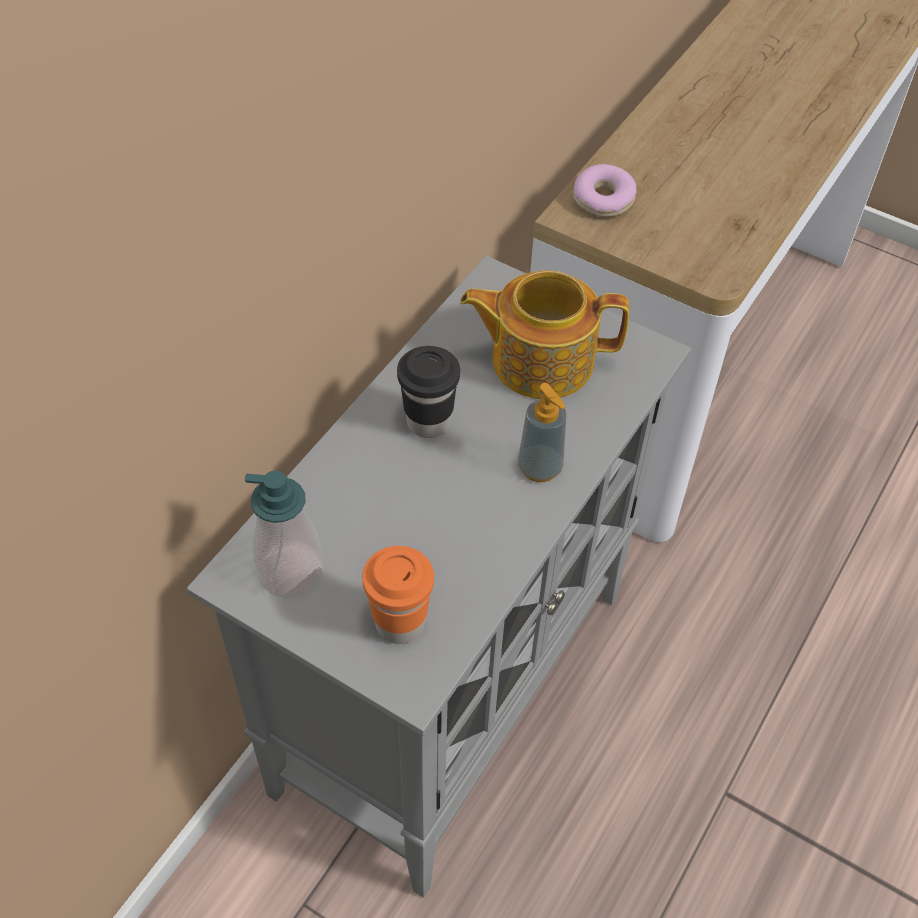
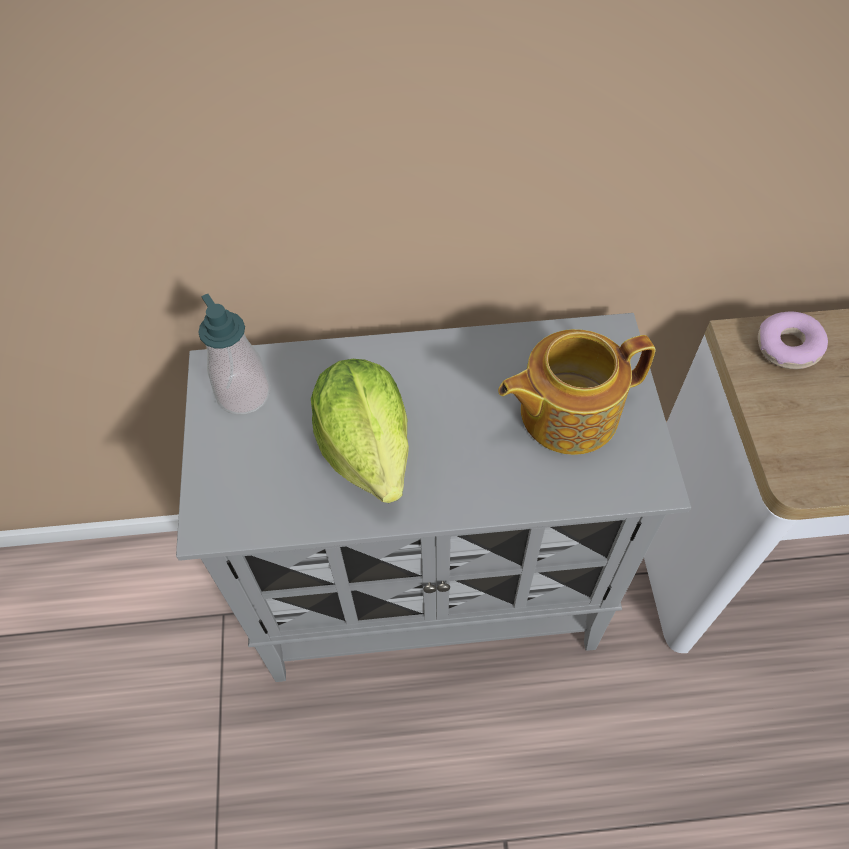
camera: 55 degrees right, 5 degrees up
(400, 623) = (251, 483): orange cup -> none
(428, 422) = (438, 384): black cup -> none
(445, 513) = (367, 448): none -> lettuce
(540, 360) = (566, 412): teapot -> teapot turned 75 degrees counterclockwise
(540, 468) = (462, 479): soap dispenser -> none

